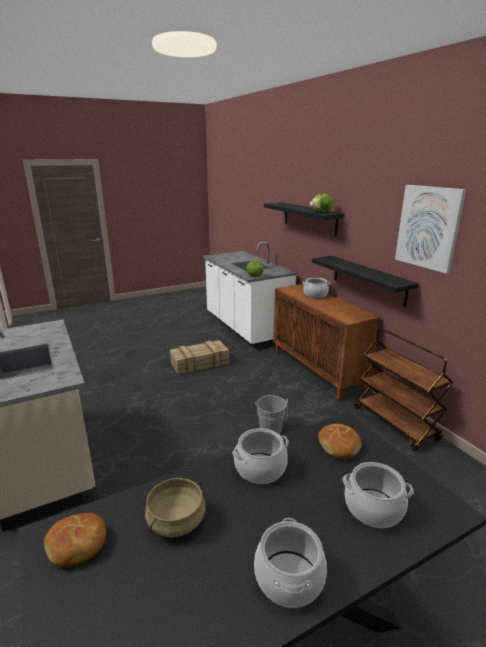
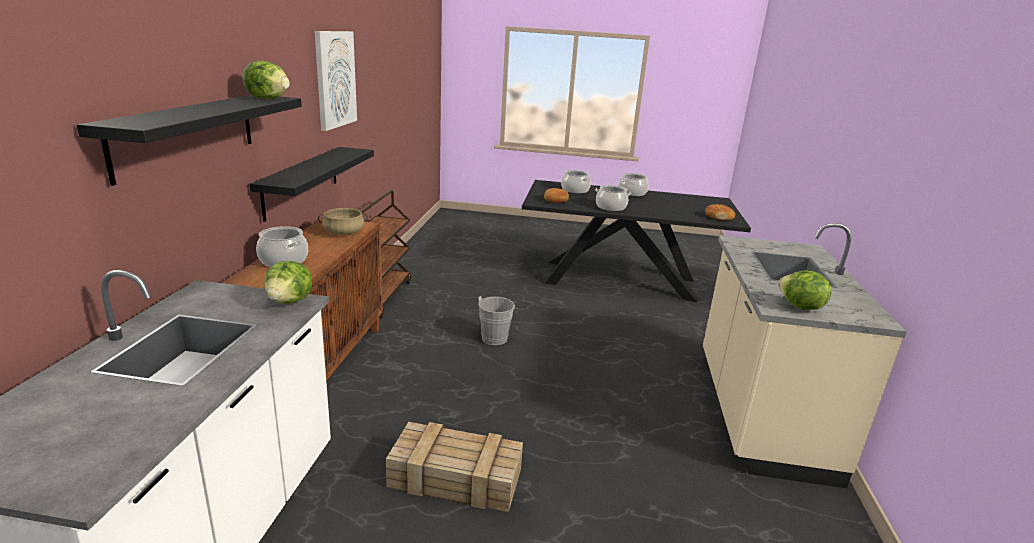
camera: 145 degrees left, 0 degrees up
(36, 329) = (800, 307): none -> lettuce
(176, 521) = (668, 209): beige cooking pot -> beige cooking pot (344, 233)

